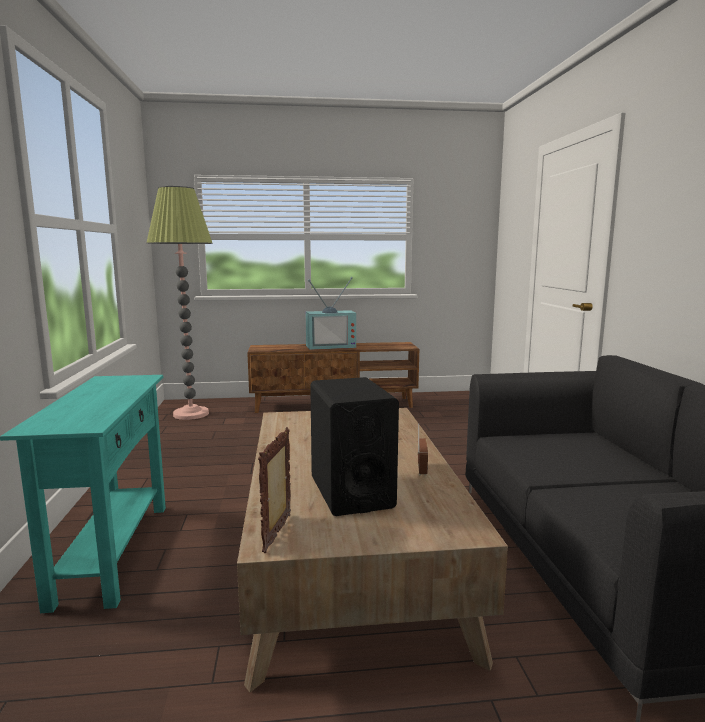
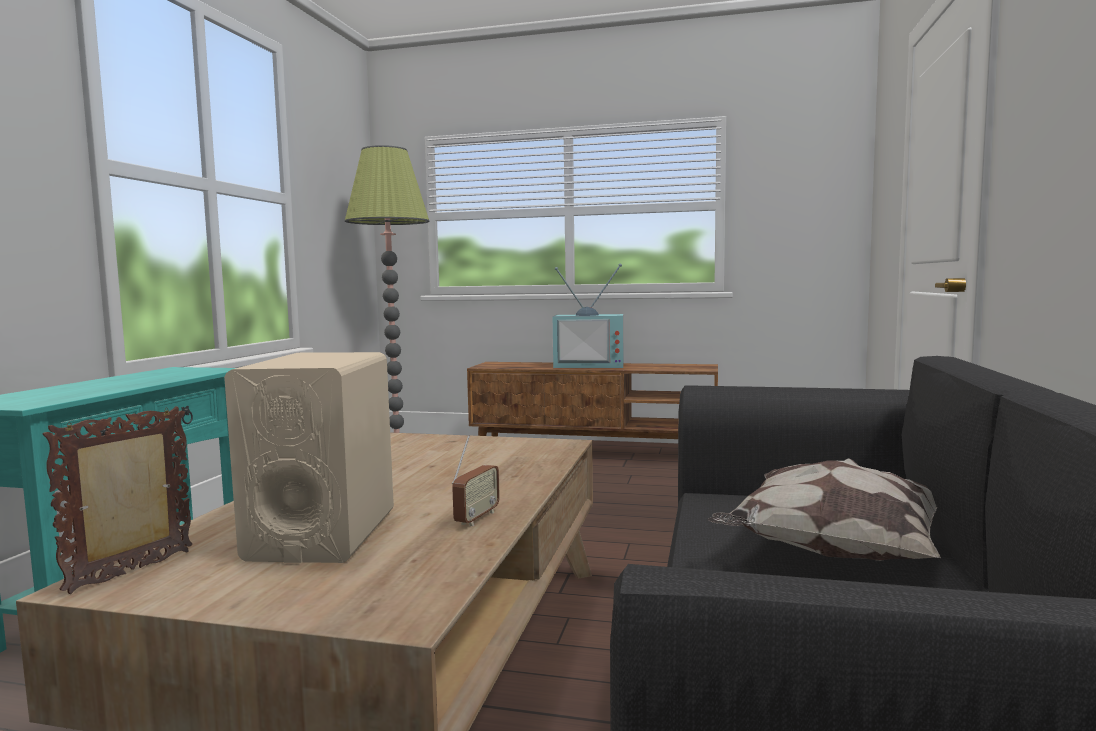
camera: 20 degrees right, 5 degrees down
(351, 492) = (323, 534): black speaker -> beige speaker
(591, 465) = (831, 553): none -> pillow

